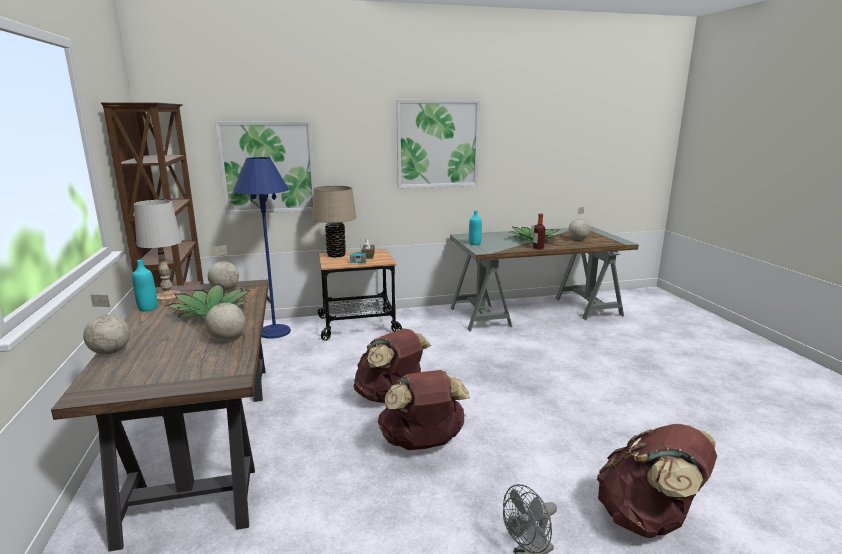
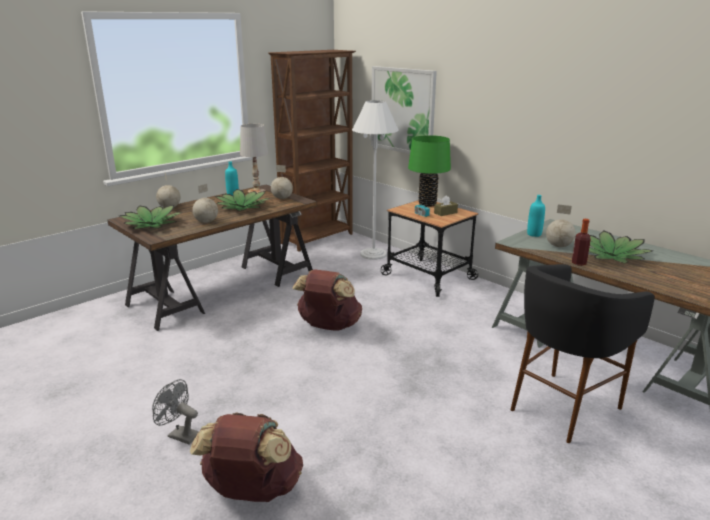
camera: 60 degrees right, 5 degrees up
(163, 374) = (152, 224): none -> potted plant
(274, 332) = (373, 254): blue floor lamp -> white floor lamp
(336, 255) = (427, 204): beige table lamp -> green table lamp
(422, 444) = (276, 358): brown backpack -> none
(438, 144) = (551, 108): picture -> none
(578, 239) = (672, 277): globe -> globe (558, 246)
(589, 346) = (562, 407): none -> black stool

